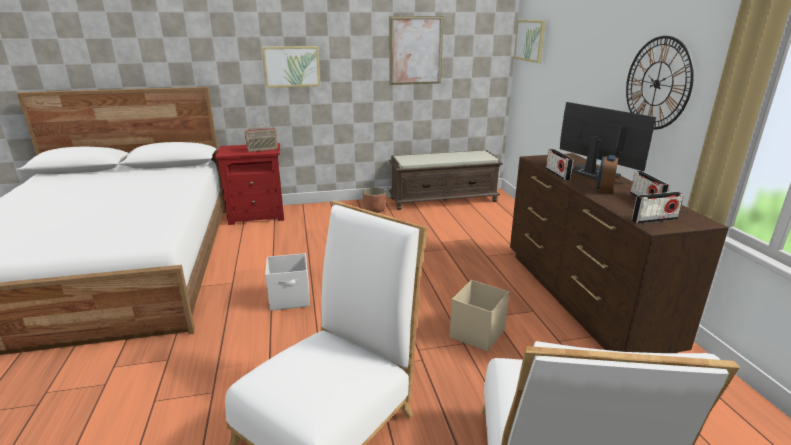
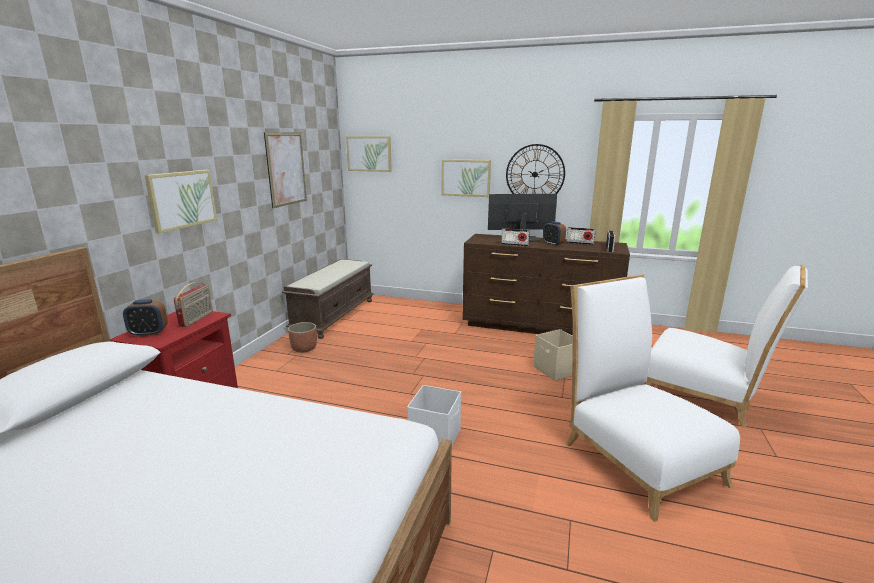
camera: 60 degrees left, 5 degrees down
(233, 149) = (149, 333): none -> alarm clock
(592, 79) = (466, 178): none -> picture

